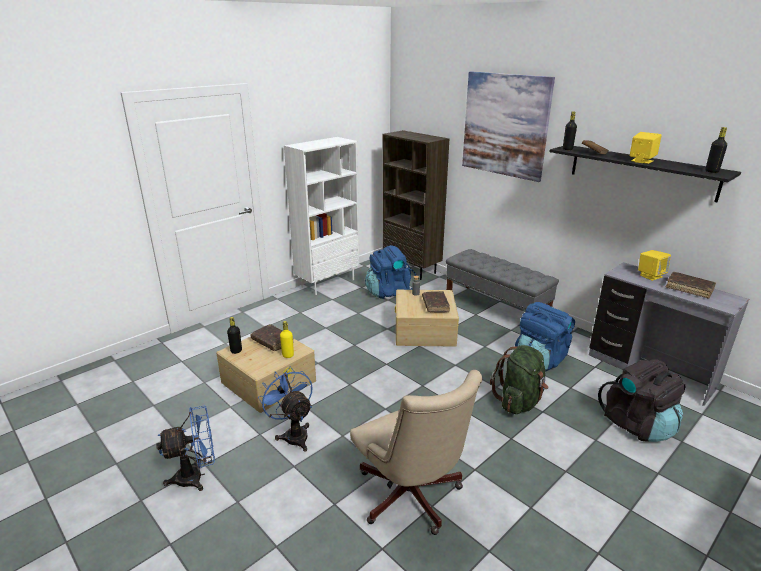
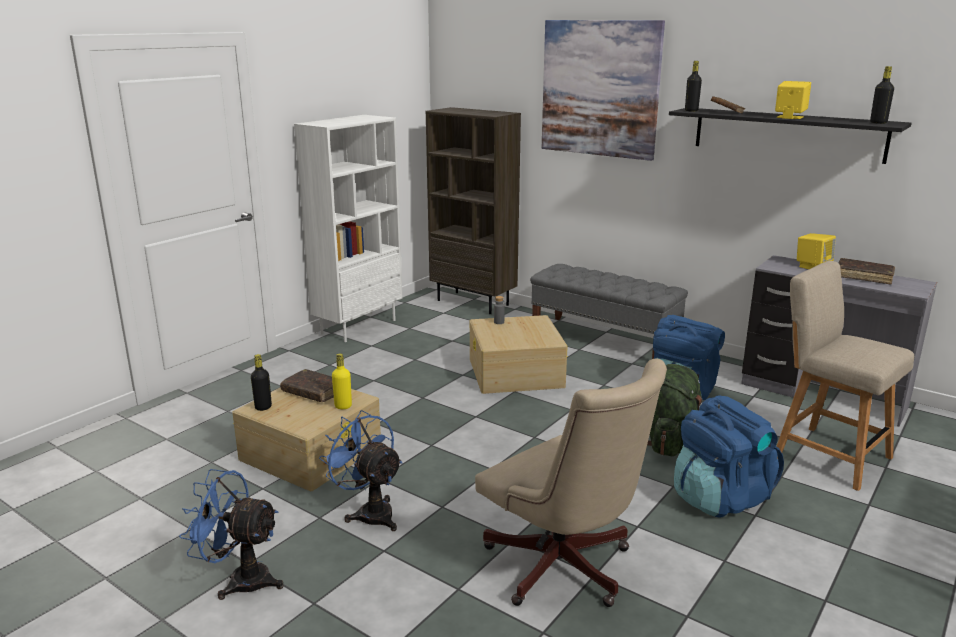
camera: 10 degrees left, 5 degrees down
(196, 476) = (240, 579): blue fan -> blue fan turned 135 degrees counterclockwise
(389, 292) = (450, 331): blue backpack -> blue backpack (720, 497)
(435, 305) = (531, 333): brown book -> none
(637, 424) = (826, 454): black backpack -> beige chair

